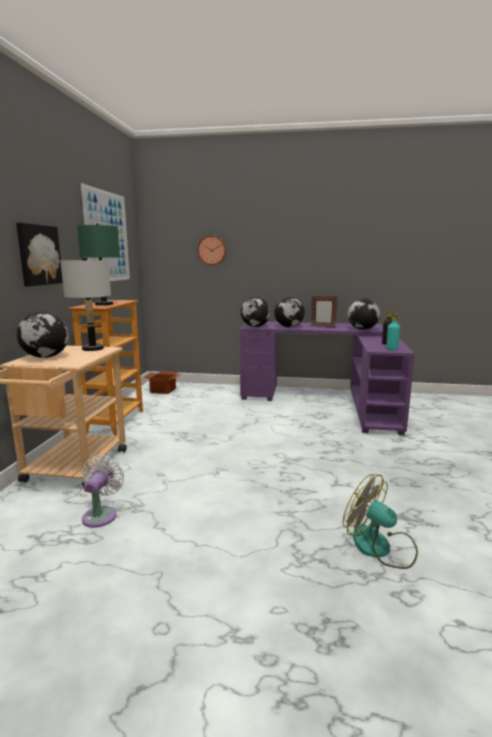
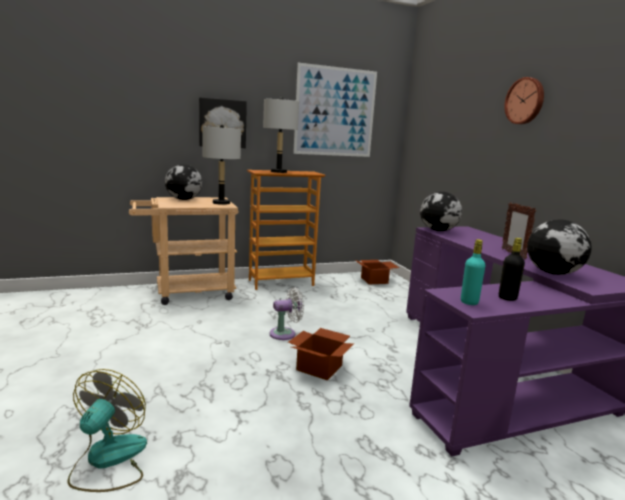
camera: 60 degrees right, 0 degrees up
(101, 515) = (128, 318): white fan -> white fan (285, 334)
(104, 304) = (278, 172): green table lamp -> grey table lamp
(212, 250) = (454, 130): wall clock -> wall clock (525, 101)
(289, 327) = (471, 241): globe -> none
(292, 443) = (320, 367): none -> cardboard box

